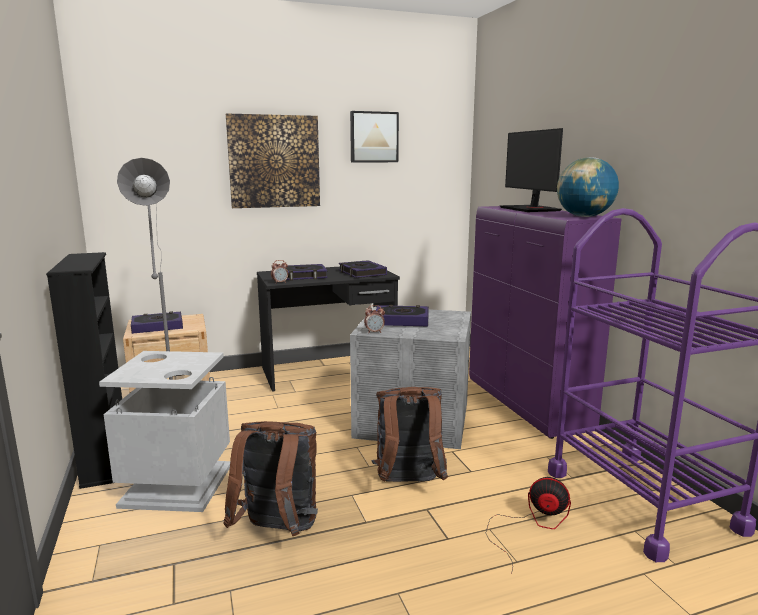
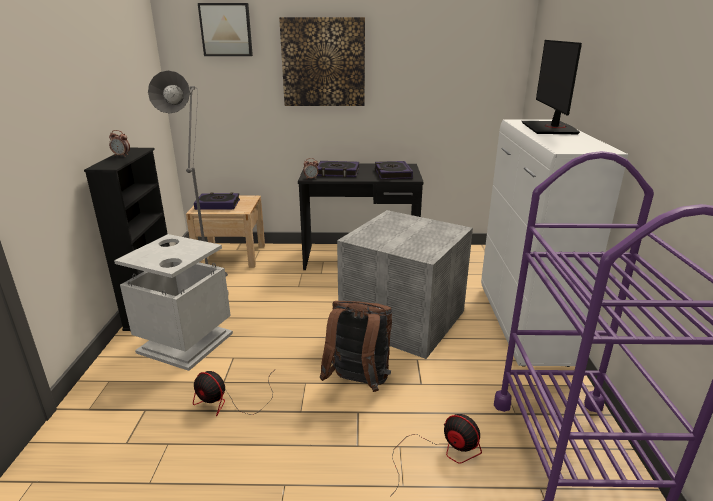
camera: 20 degrees right, 10 degrees up
(277, 531) = (230, 401): brown backpack -> fan
(373, 137) = (422, 38): picture -> picture (226, 30)
(374, 332) = (360, 240): alarm clock -> alarm clock (121, 156)
(401, 320) = (396, 230): book -> none
(528, 405) = (523, 324): purple cabinet -> white cabinet
(584, 216) = (586, 148): globe -> none

